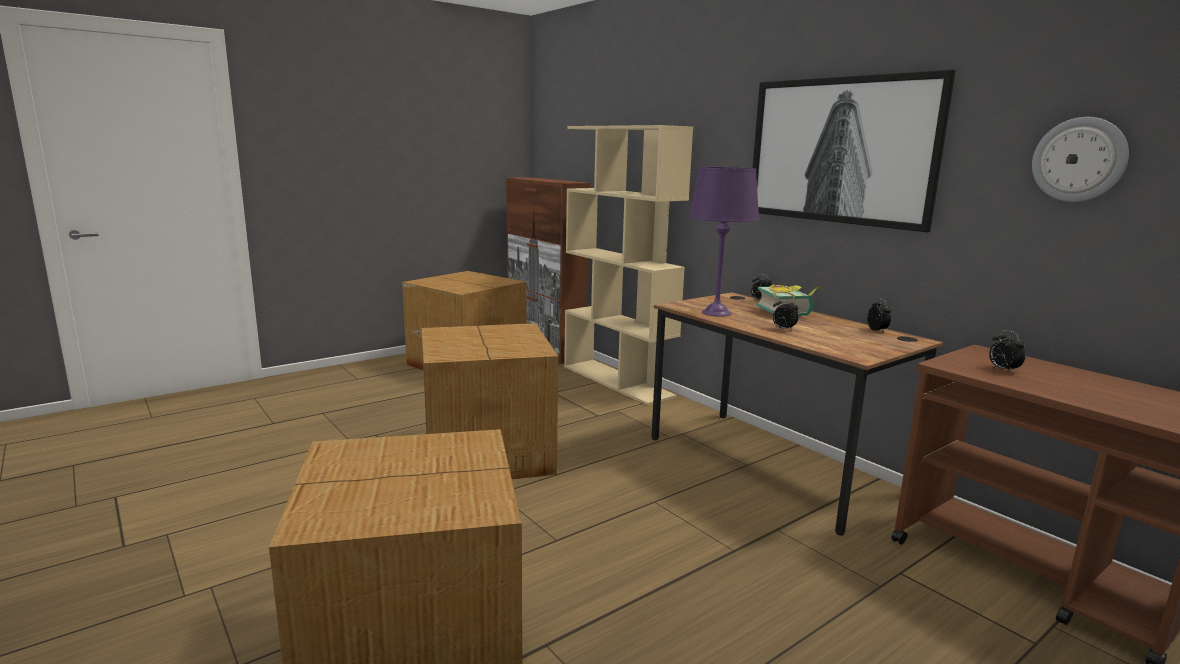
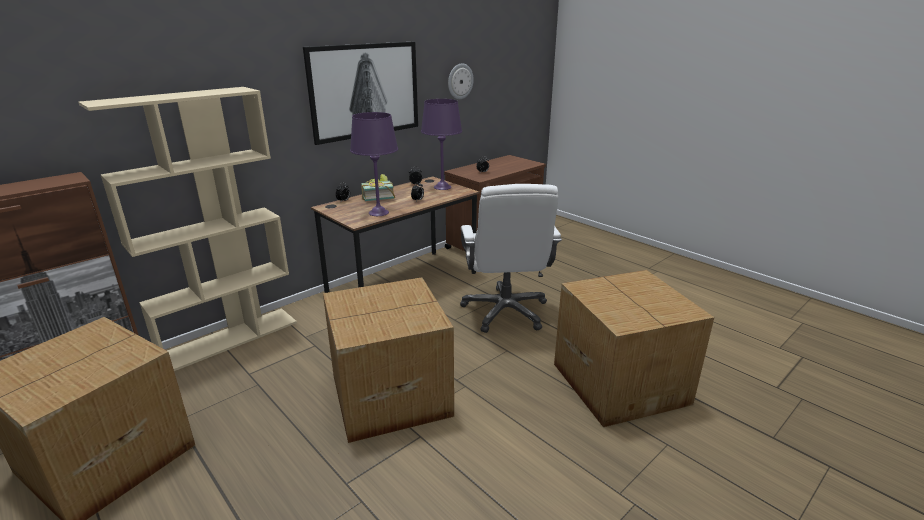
camera: 95 degrees left, 10 degrees up
(684, 553) = (505, 311): none -> white office chair
(872, 344) = (442, 187): none -> purple table lamp

